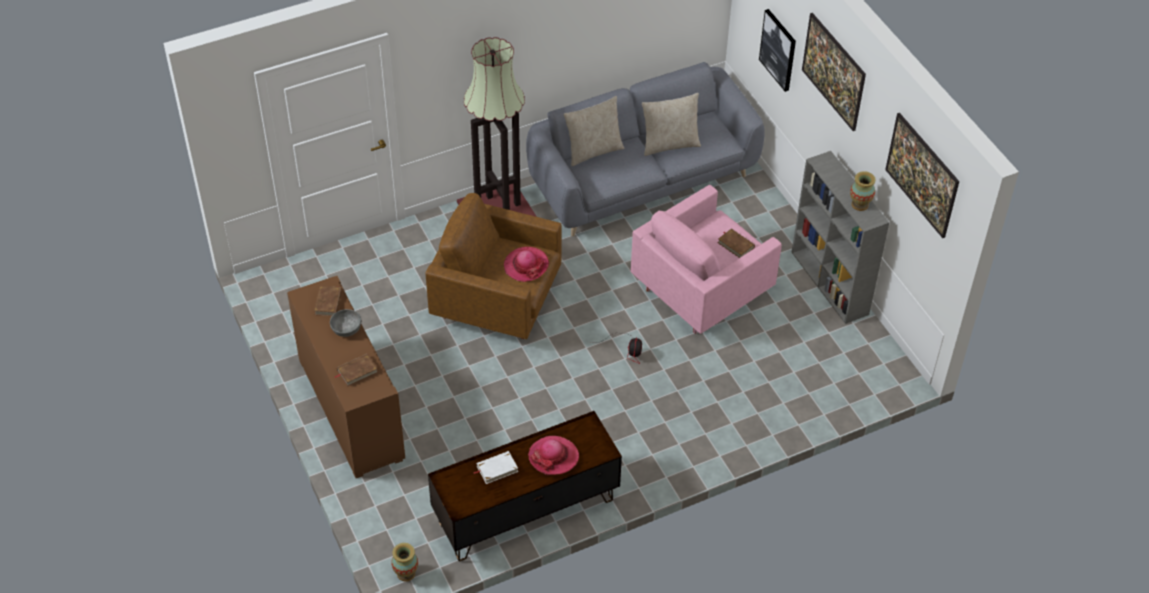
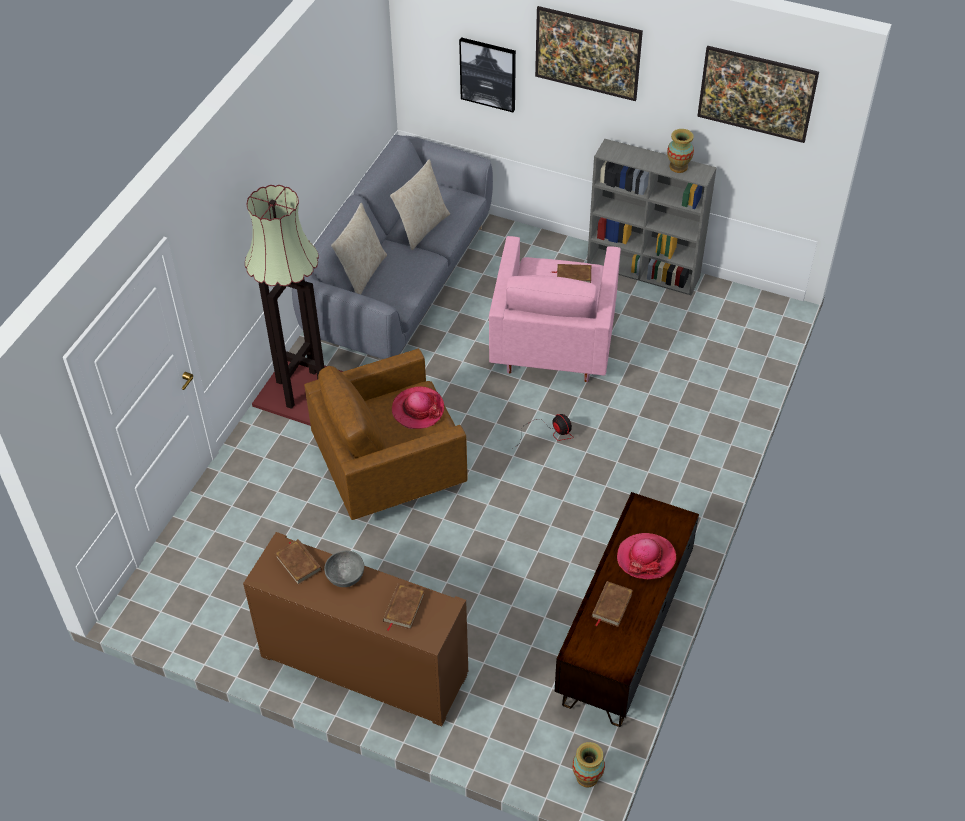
camera: 40 degrees left, 0 degrees up
(497, 469) = (611, 606): white book -> brown book

